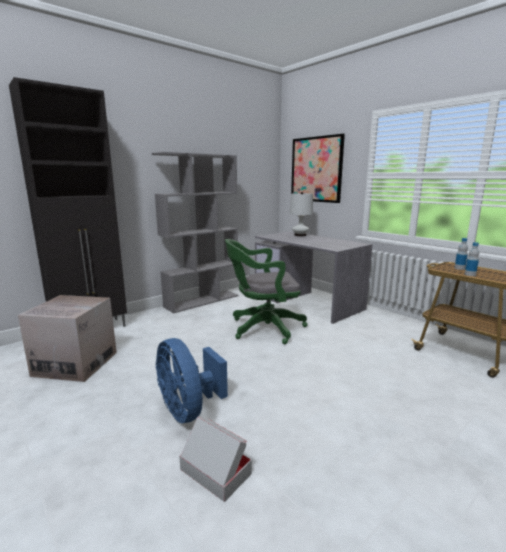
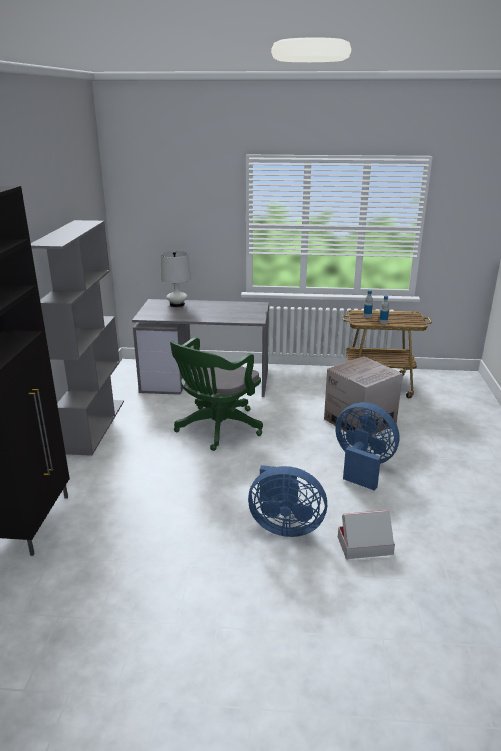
camera: 45 degrees left, 10 degrees up
(76, 364) = (107, 559): cardboard box -> cardboard box (360, 421)
(316, 169) = (172, 217): picture -> none
(334, 406) = (362, 466): none -> blue fan

